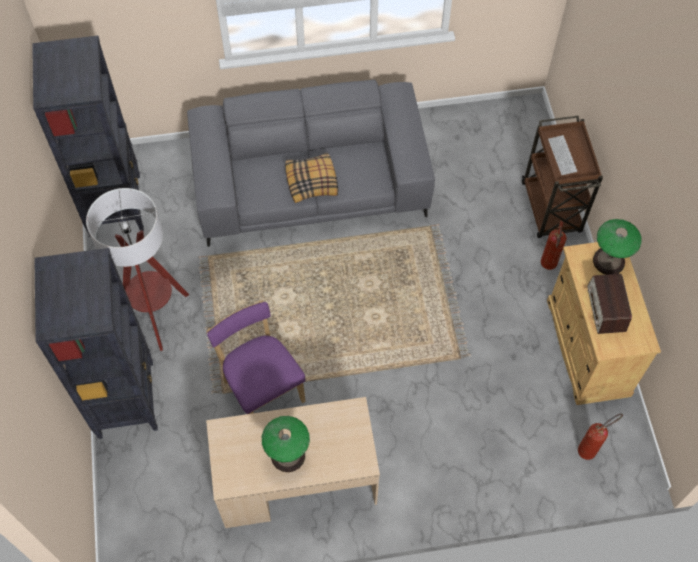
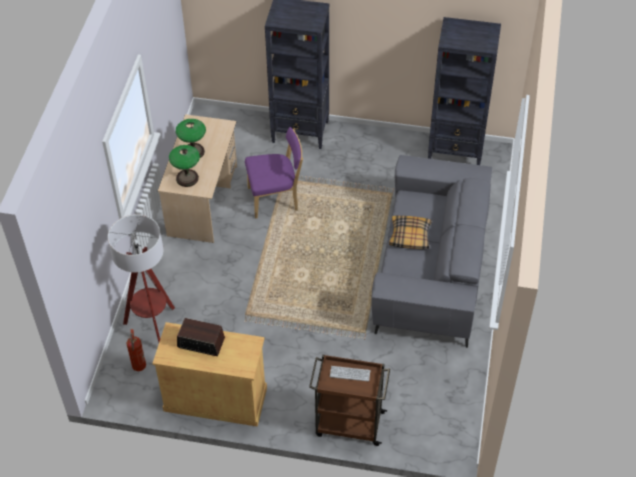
camera: 110 degrees right, 10 degrees down
(157, 316) = (354, 158): floor lamp -> floor lamp (153, 327)
(548, 266) = (296, 400): fire extinguisher -> none
(609, 261) = (238, 361): table lamp -> table lamp (187, 178)

